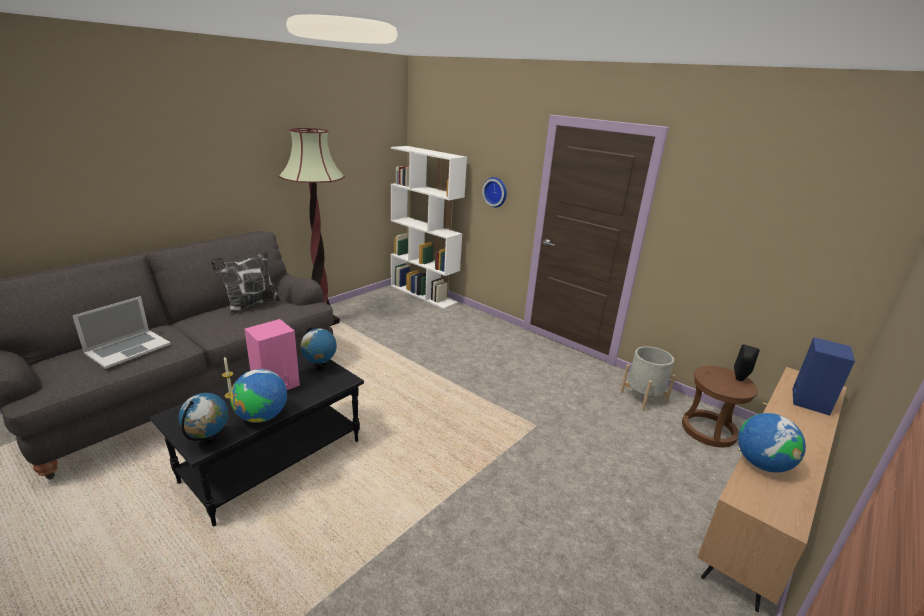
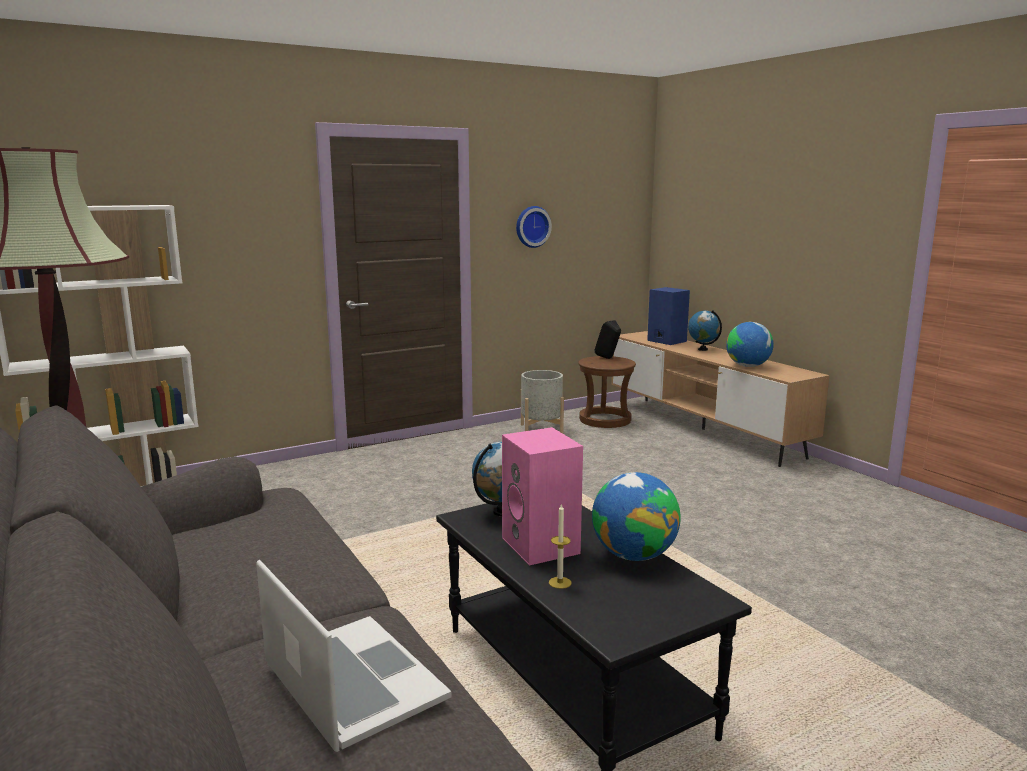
camera: 70 degrees left, 10 degrees down
(209, 441) = (695, 594): globe -> globe (703, 349)
(251, 305) = (226, 544): pillow -> none
(496, 192) = (240, 254): wall clock -> wall clock (532, 226)

